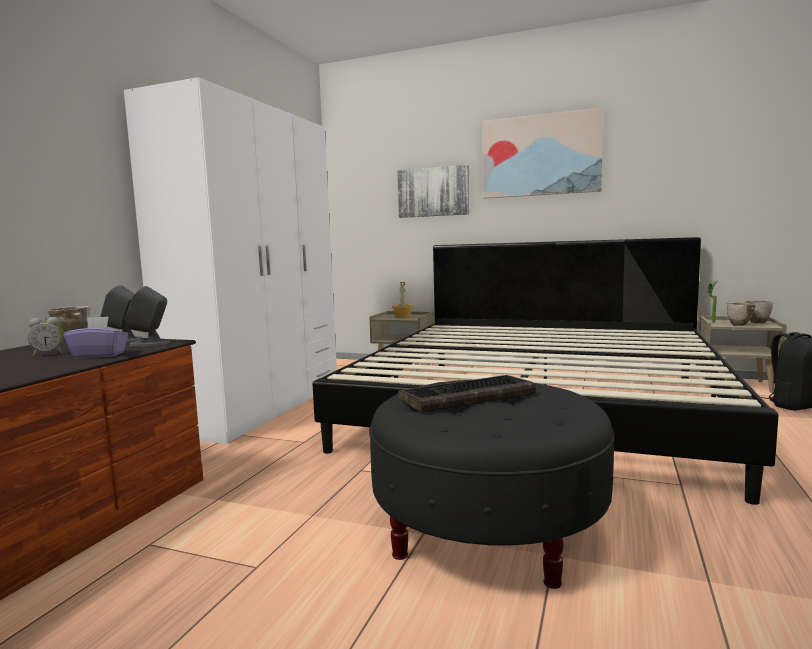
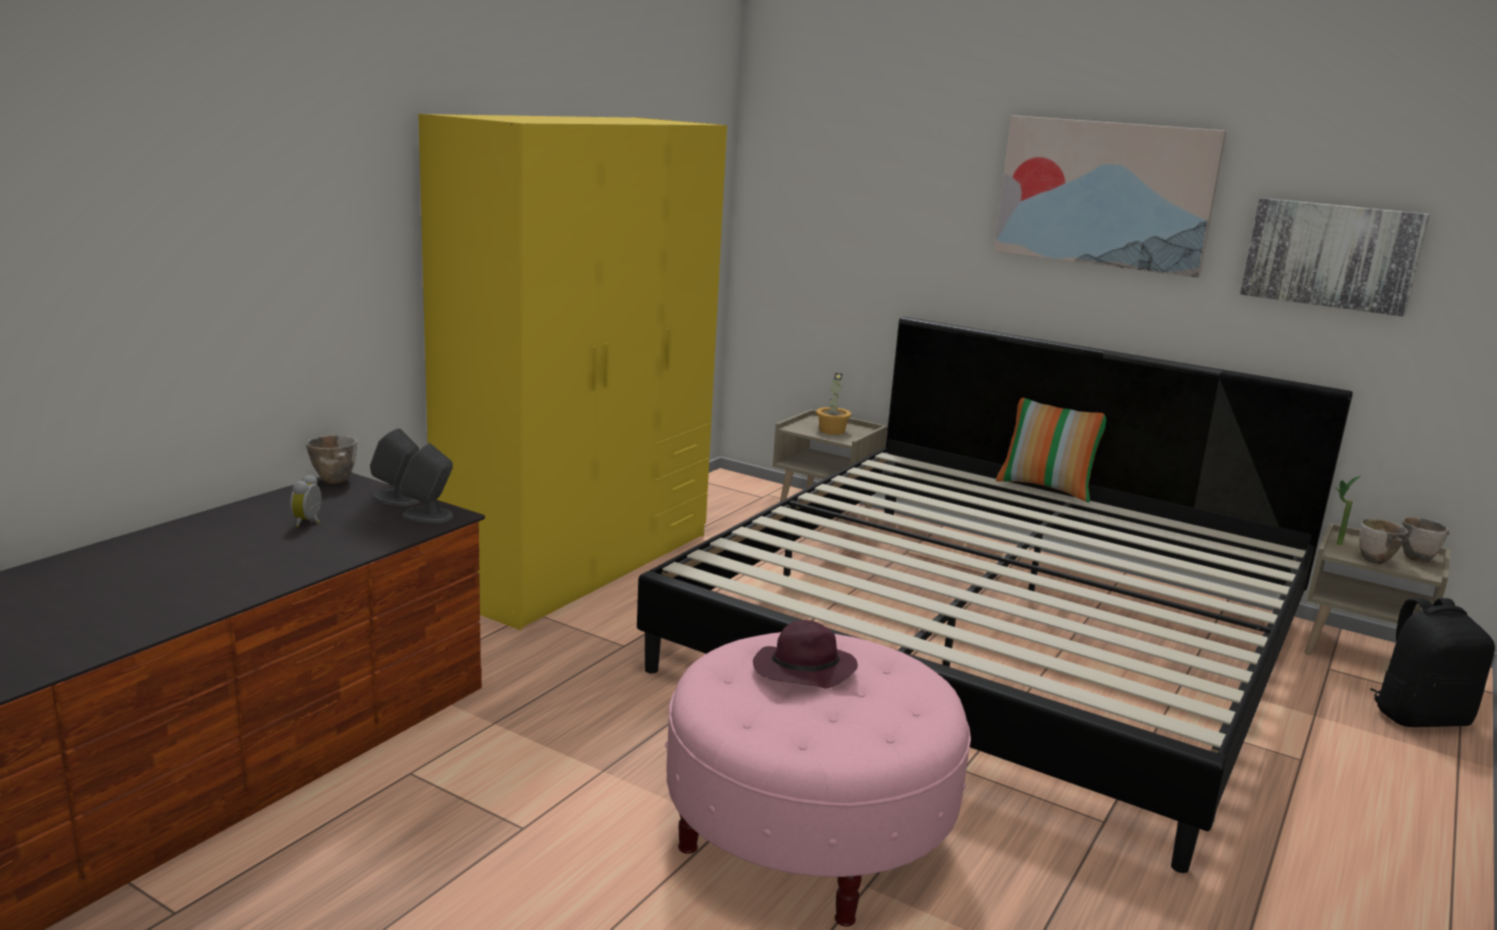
camera: 10 degrees right, 10 degrees up
(49, 354) = (309, 522): alarm clock -> alarm clock turned 105 degrees clockwise
(99, 355) = (367, 538): purple tissue box -> none
(261, 407) = (580, 563): white wardrobe -> yellow wardrobe
(433, 192) = (914, 223): picture -> picture (1331, 255)
(466, 396) = (802, 671): keyboard -> purple hat
(489, 530) = (808, 836): black ottoman -> pink ottoman
(535, 326) = (1046, 487): none -> pillow

